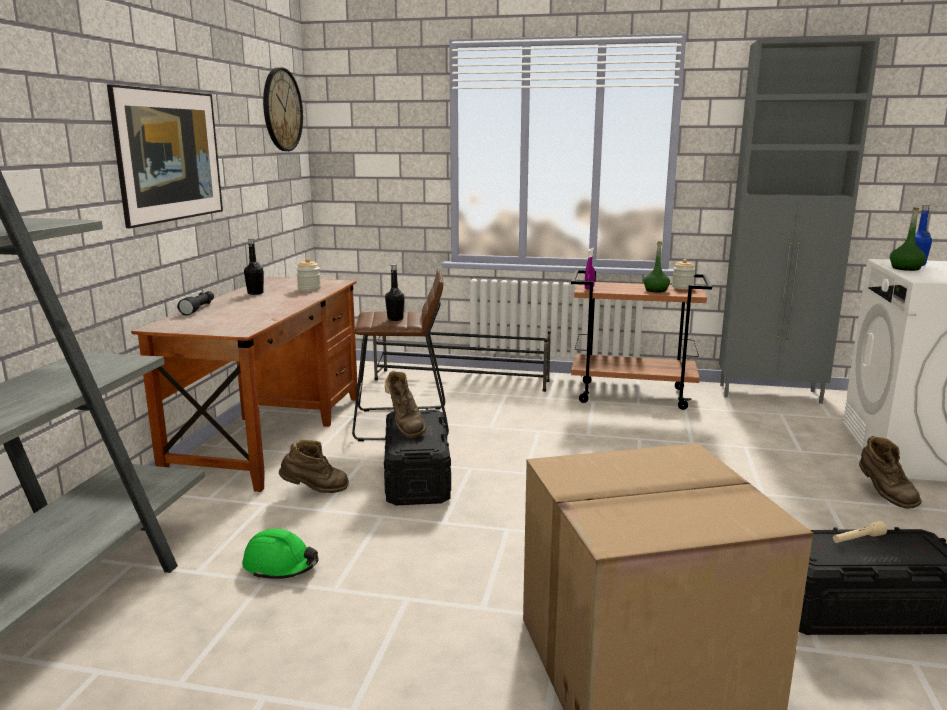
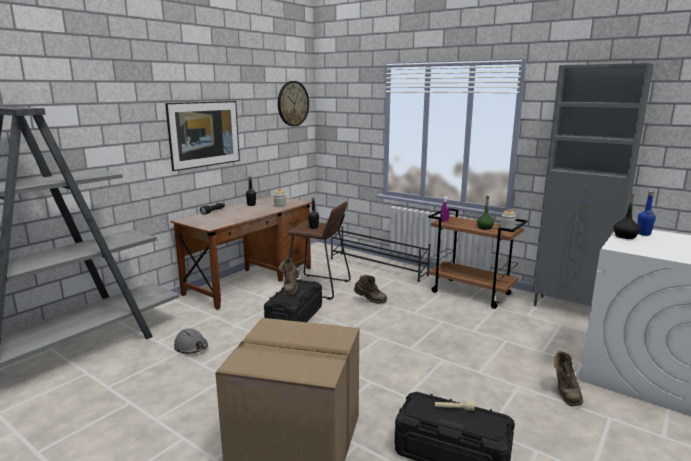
camera: 25 degrees right, 0 degrees up
(280, 566) = (191, 347): green hard hat -> grey hard hat
(315, 491) = (241, 314): brown boot -> brown boot (370, 301)
(905, 268) = (625, 236): green bottle -> black bottle

